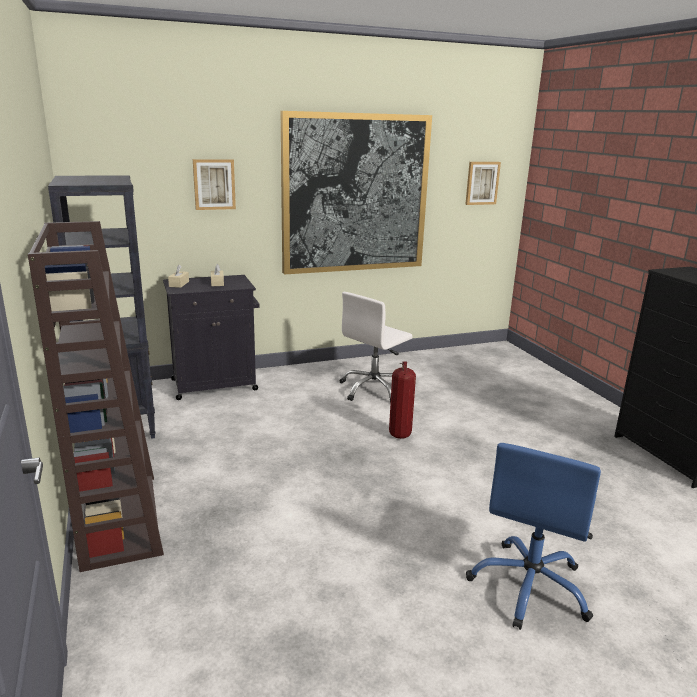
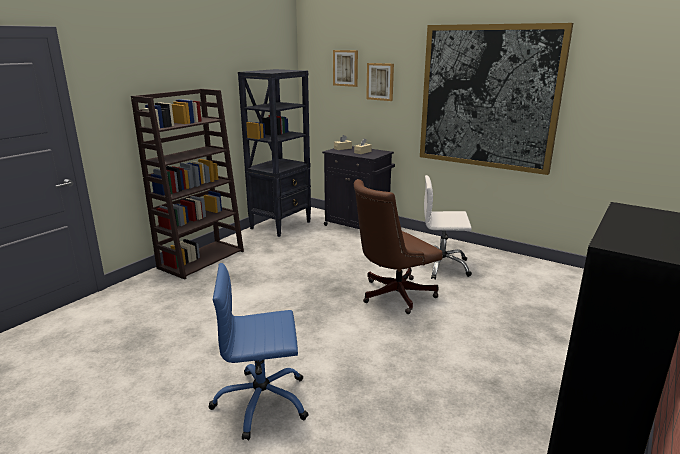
camera: 55 degrees right, 0 degrees up
(399, 434) = (392, 295): fire extinguisher -> brown office chair
(482, 183) = (640, 97): picture -> picture (345, 68)

